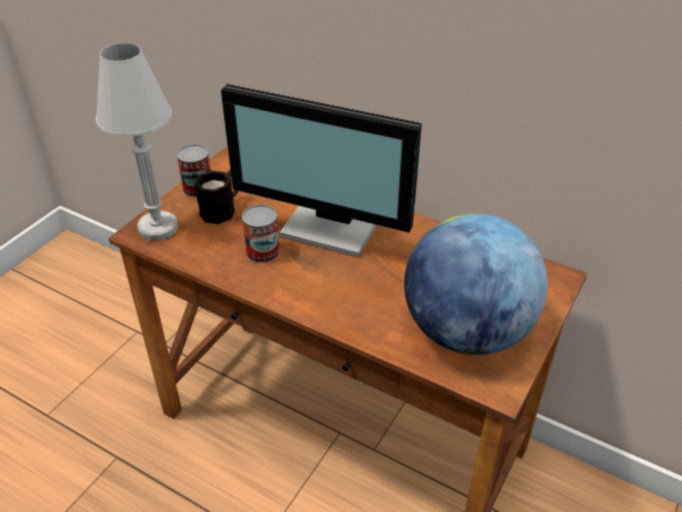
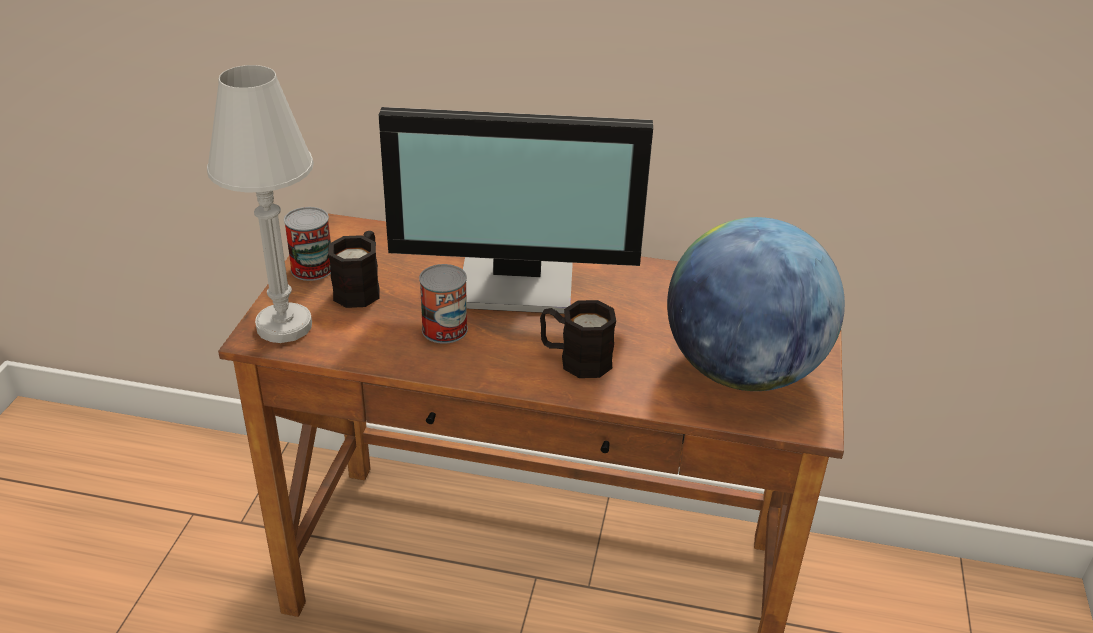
camera: 20 degrees left, 5 degrees down
(343, 295) = (575, 359): none -> black mug

